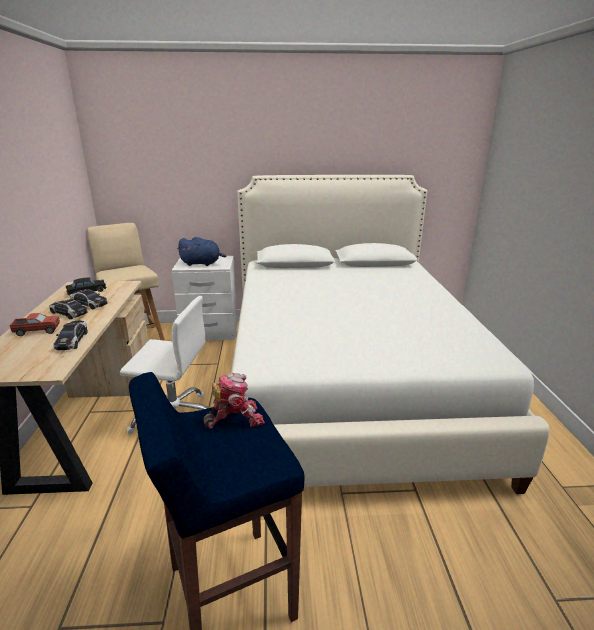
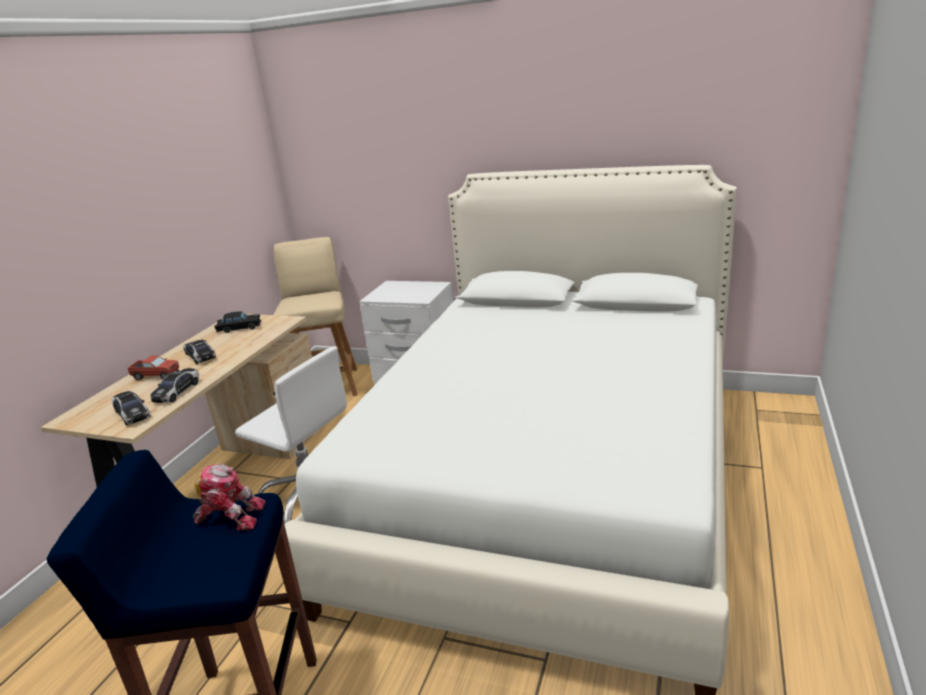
camera: 25 degrees right, 0 degrees up
(89, 304) = (229, 345): toy car -> toy car (132, 413)
(202, 263) = (402, 293): blue plush toy -> none

